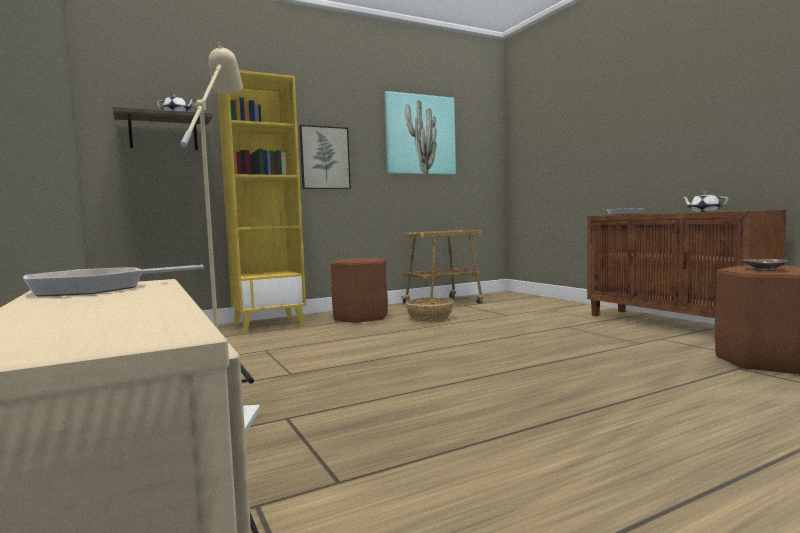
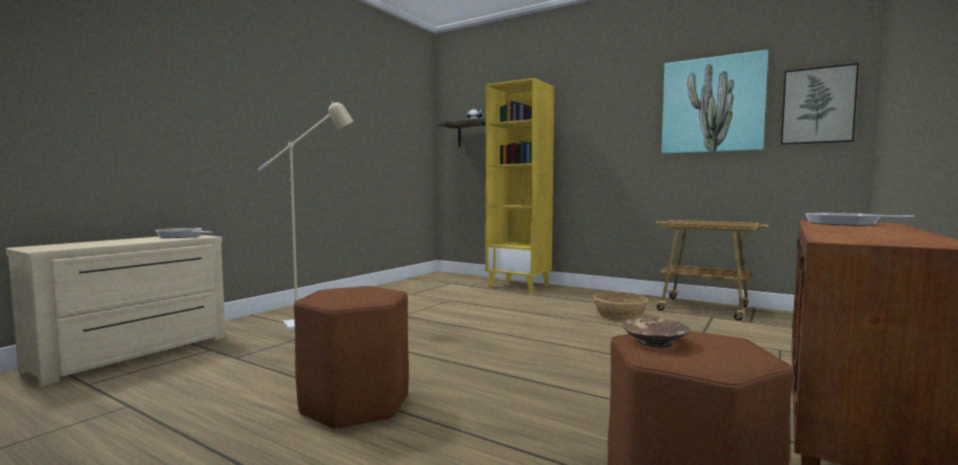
camera: 60 degrees right, 0 degrees up
(324, 158) = (594, 142): picture -> picture (818, 105)
(360, 318) = (581, 299): brown stool -> brown stool (356, 404)
(704, 211) = (878, 234): white teapot -> none

